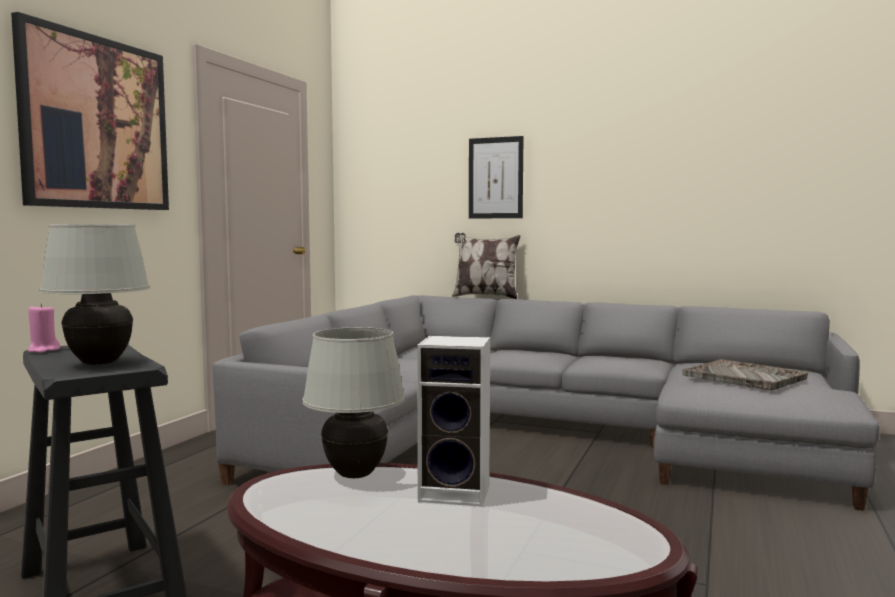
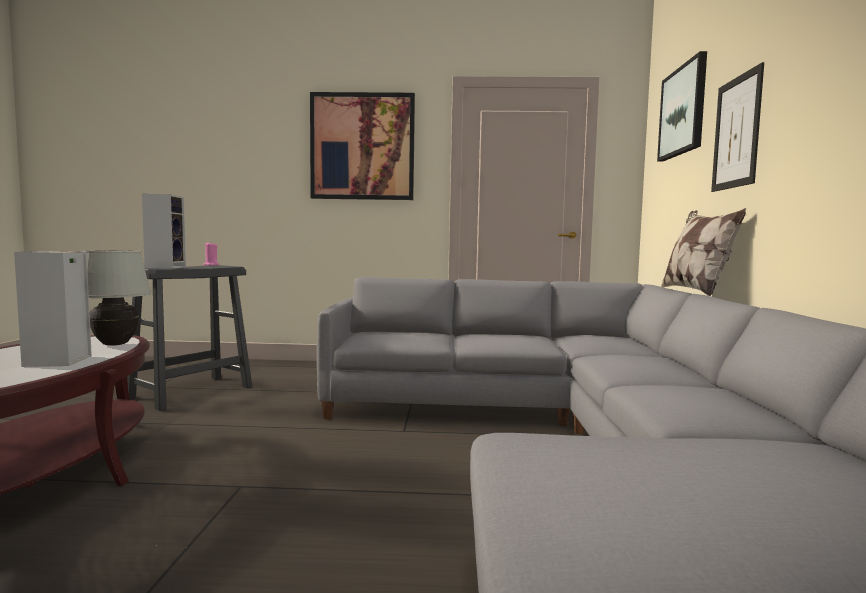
camera: 70 degrees right, 0 degrees up
(99, 363) = (165, 267): white table lamp -> speaker
(411, 143) = (683, 111): none -> picture
(745, 377) = (705, 479): grey tray -> none

